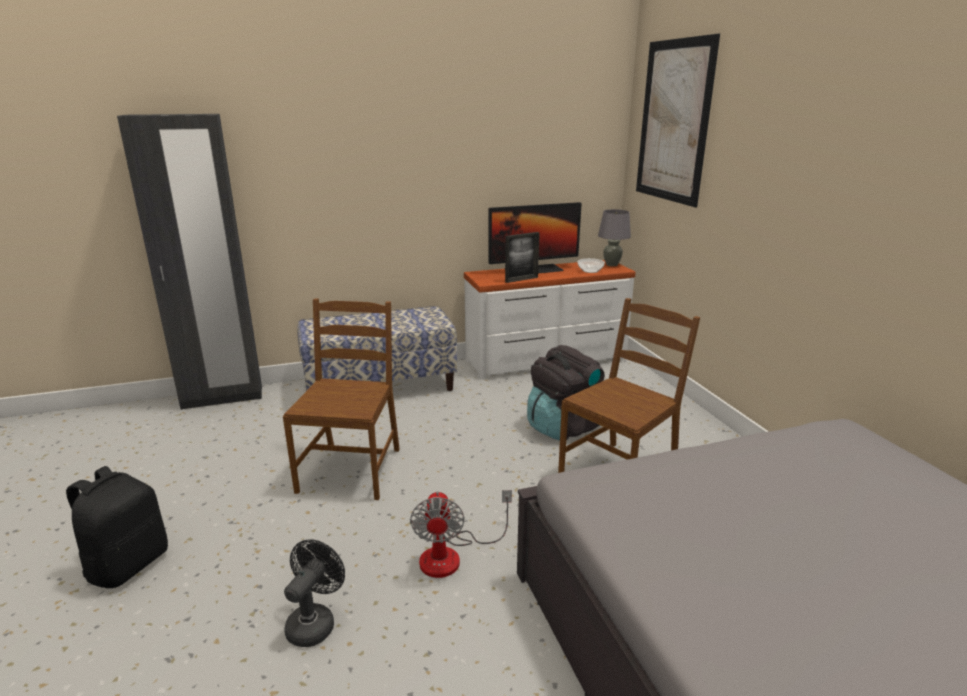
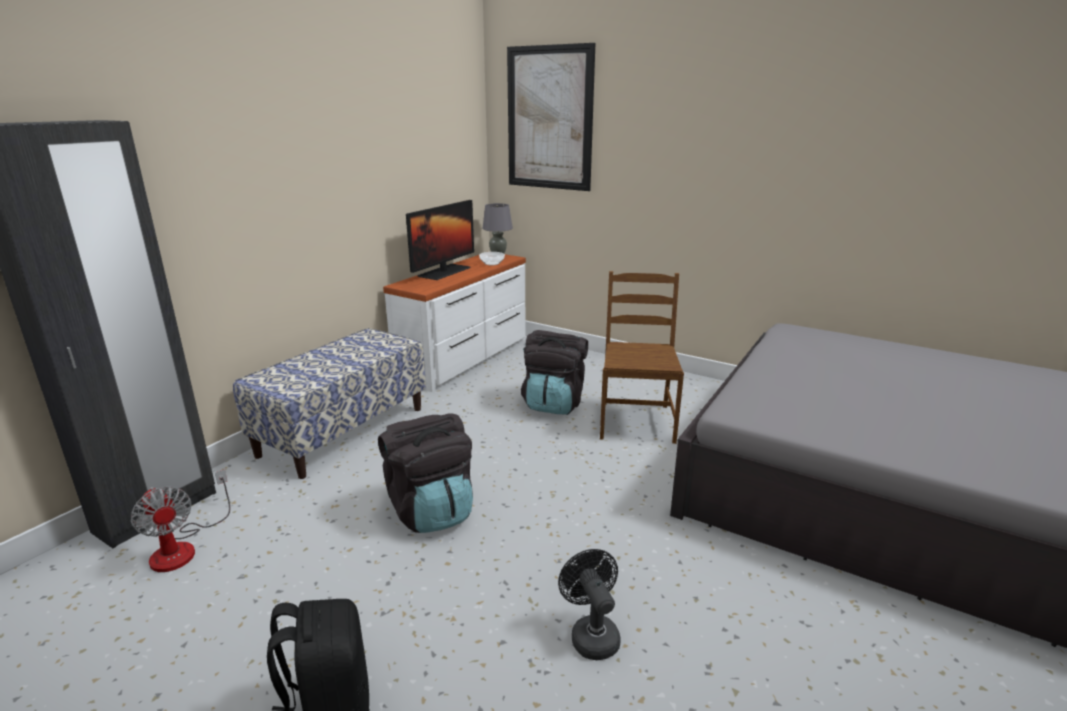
camera: 40 degrees left, 0 degrees up
(351, 469) = (431, 510): brown chair -> black backpack
(452, 555) = (613, 529): fan -> fan (183, 547)
(521, 279) = (451, 281): picture frame -> none

